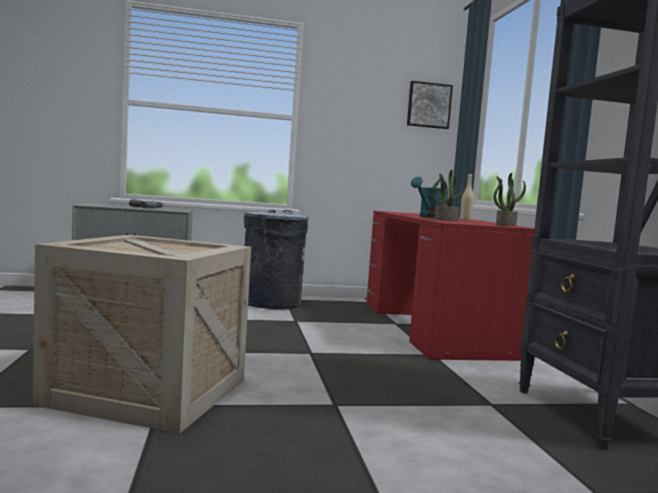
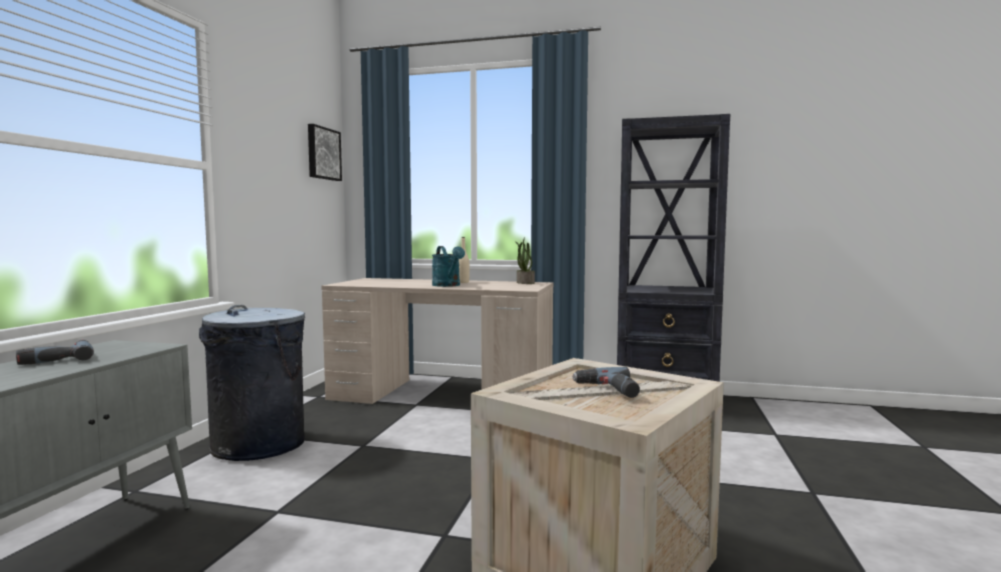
camera: 65 degrees left, 0 degrees up
(149, 246) = (608, 390): none -> power drill
(431, 327) = (442, 395): red desk -> beige desk
(446, 220) = (486, 286): potted plant -> none

